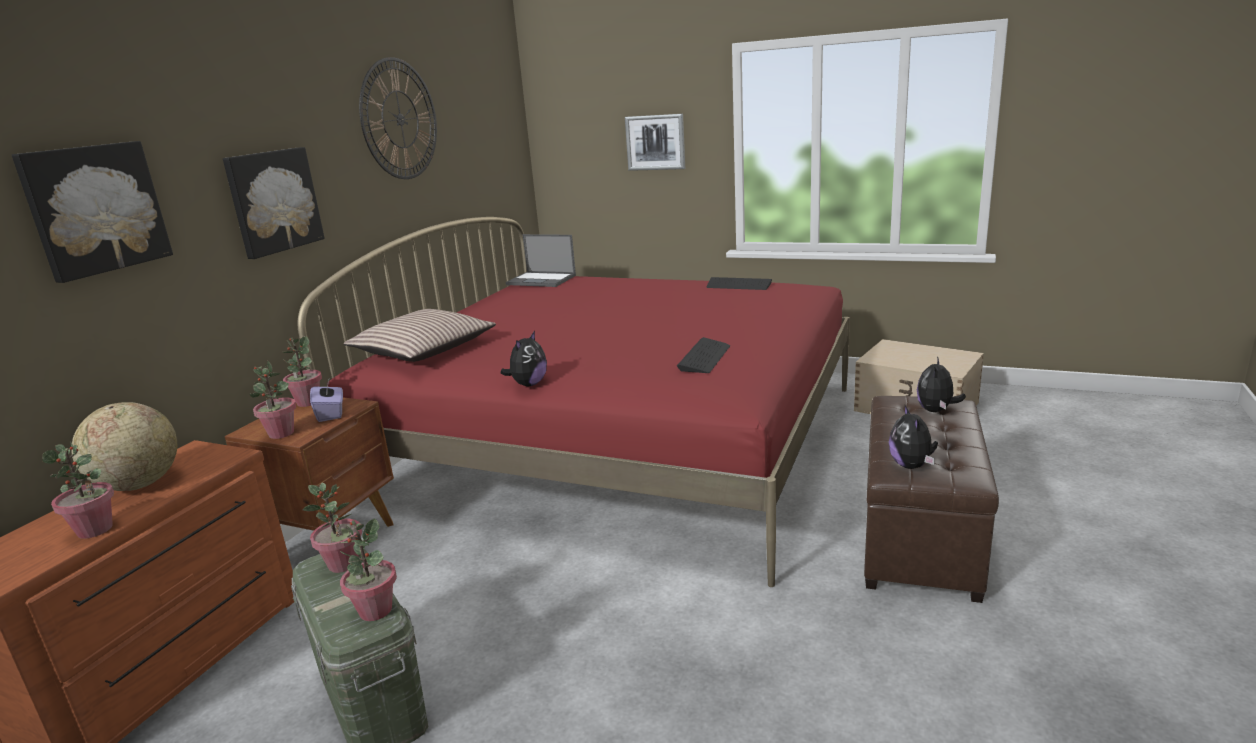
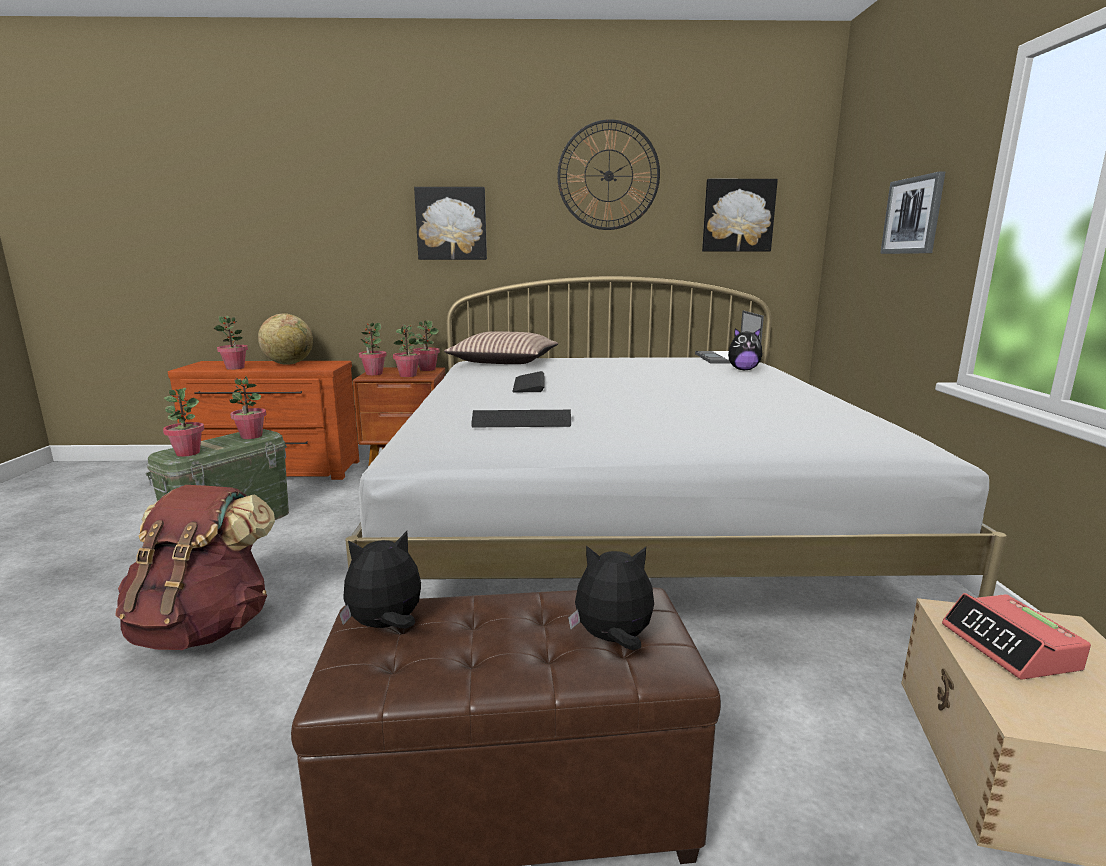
camera: 65 degrees right, 5 degrees down
(95, 209) = (323, 206): picture -> picture (738, 216)
(331, 413) = (408, 375): purple tissue box -> potted plant
(528, 384) = (441, 391): plush toy -> plush toy (743, 370)
(619, 442) = (627, 528): red bed -> white bed
(654, 688) = (205, 628): none -> brown backpack
(738, 285) = (827, 409): keyboard -> keyboard (529, 384)
(904, 358) = (1010, 647): none -> alarm clock

